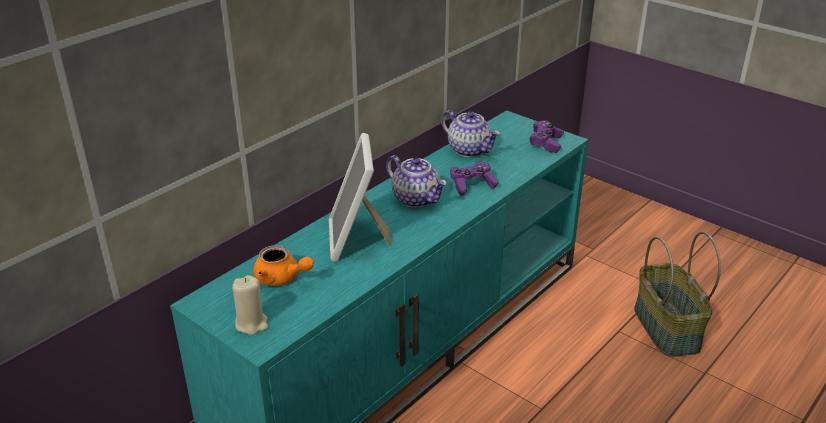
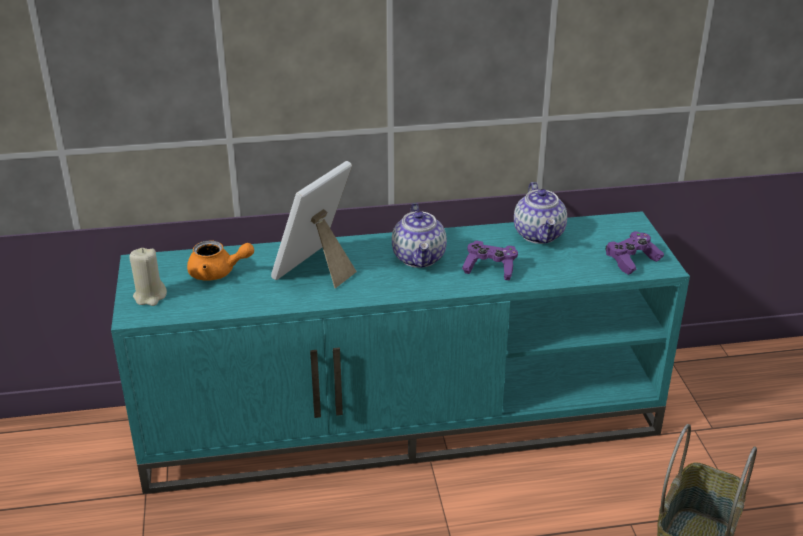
camera: 40 degrees right, 0 degrees up
(281, 278) = (218, 273): orange teapot -> orange teapot turned 60 degrees counterclockwise

